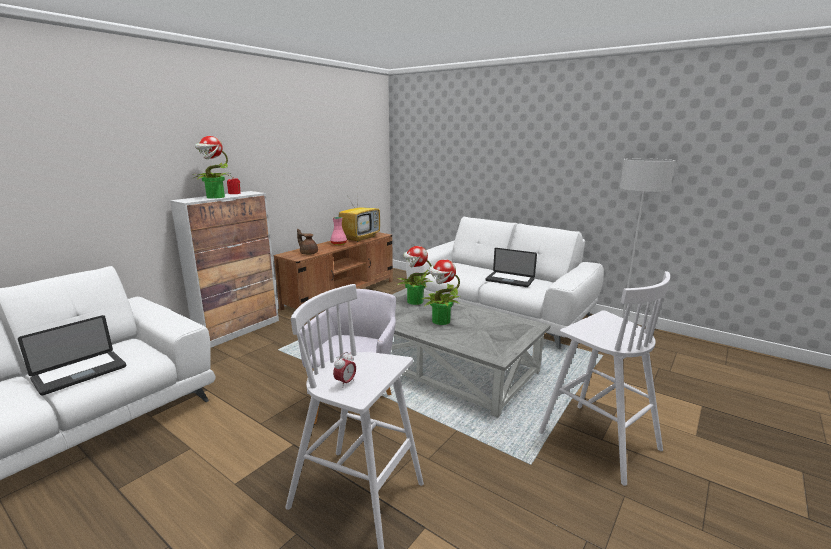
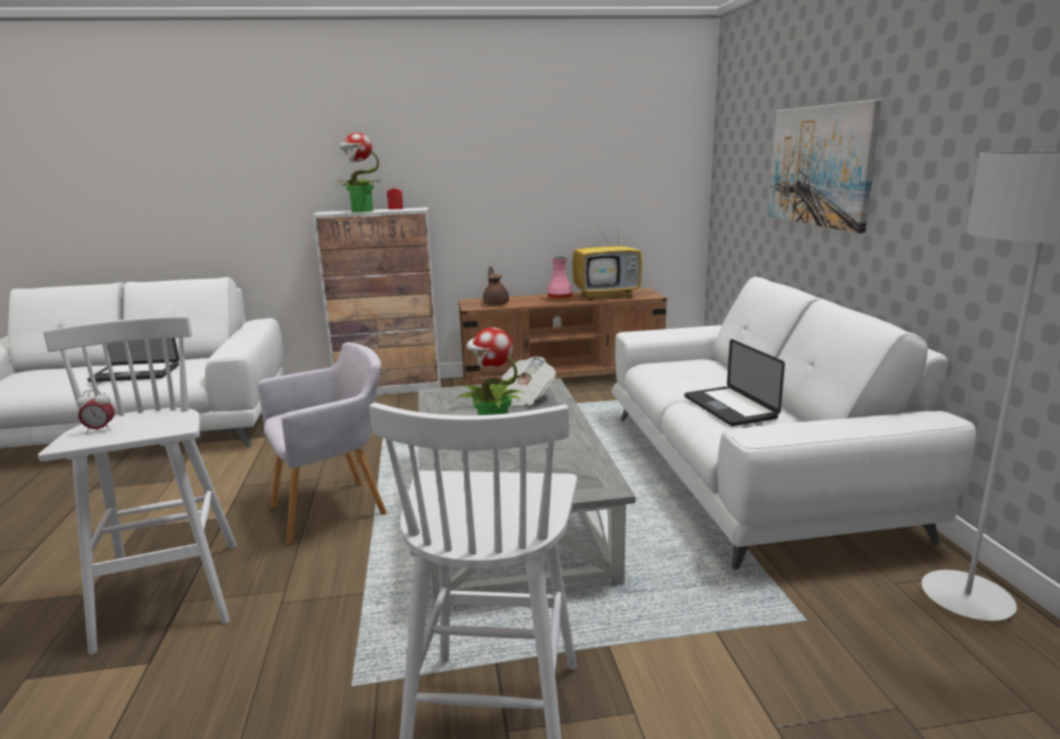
camera: 45 degrees right, 0 degrees up
(414, 301) = (524, 398): potted plant -> newspaper
(488, 160) = (820, 166): none -> picture

